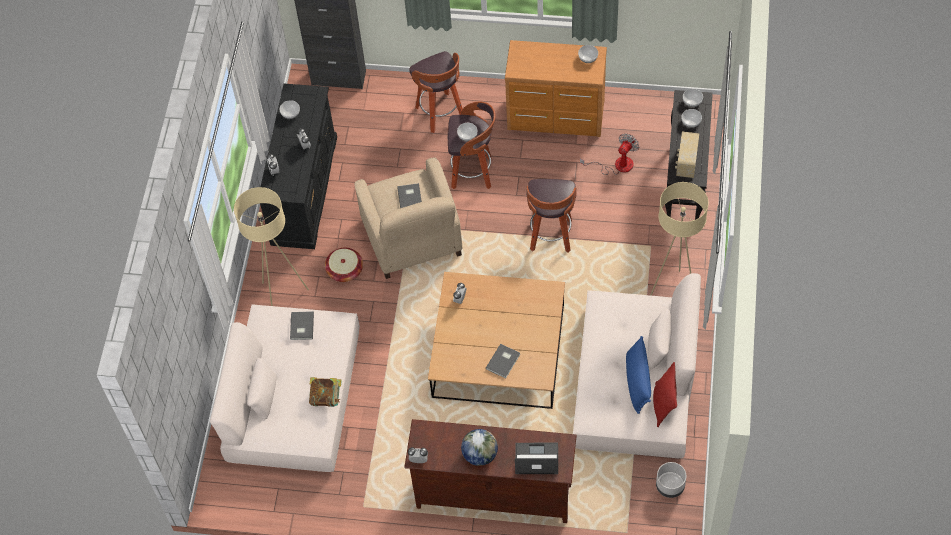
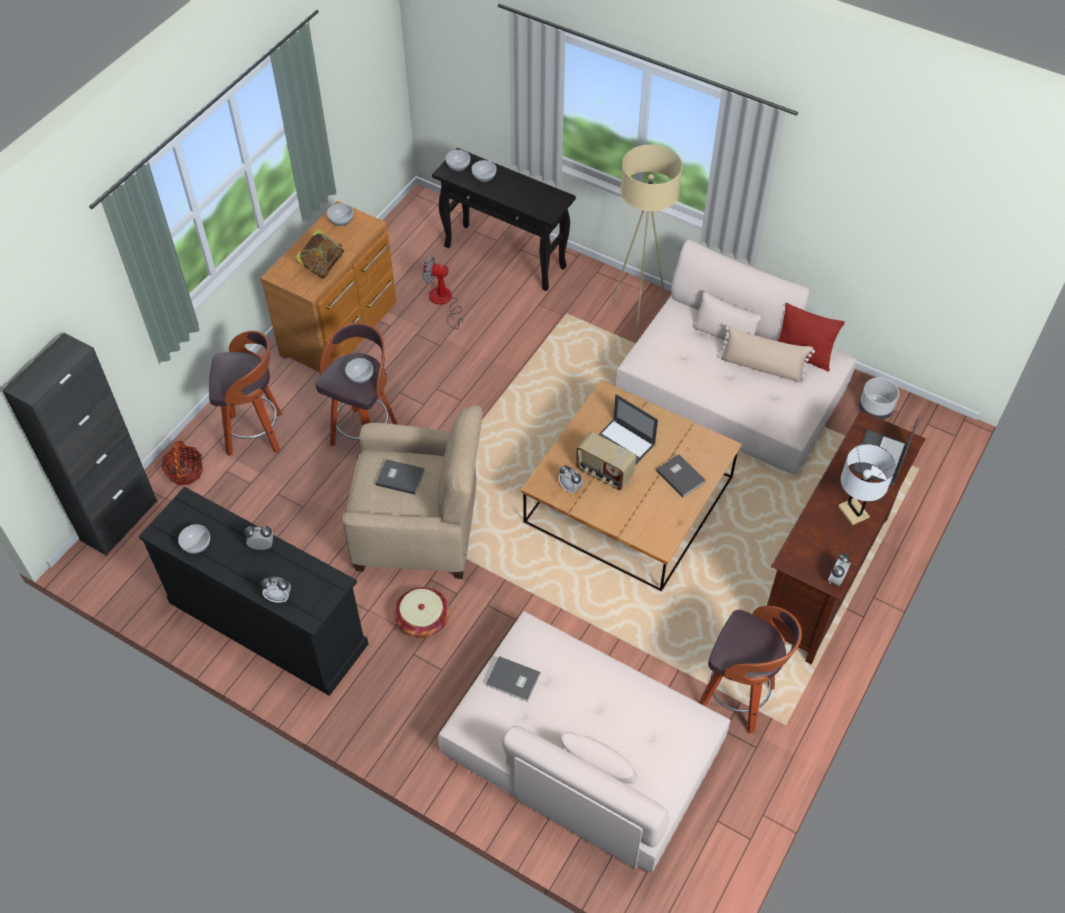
camera: 70 degrees left, 5 degrees down
(282, 297) = (421, 710): beige floor lamp -> none
(326, 397) = (639, 688): book -> book (322, 265)
(391, 92) = (185, 471): none -> basket
(480, 455) = (853, 512): globe -> white table lamp
(513, 317) = (623, 444): none -> laptop
(551, 236) = (501, 393): stool -> stool (738, 698)
(616, 165) = (444, 302): fan -> fan turned 45 degrees counterclockwise
(637, 381) = (762, 367): blue pillow -> beige pillow
(686, 163) = (535, 199): radio -> radio (604, 473)

